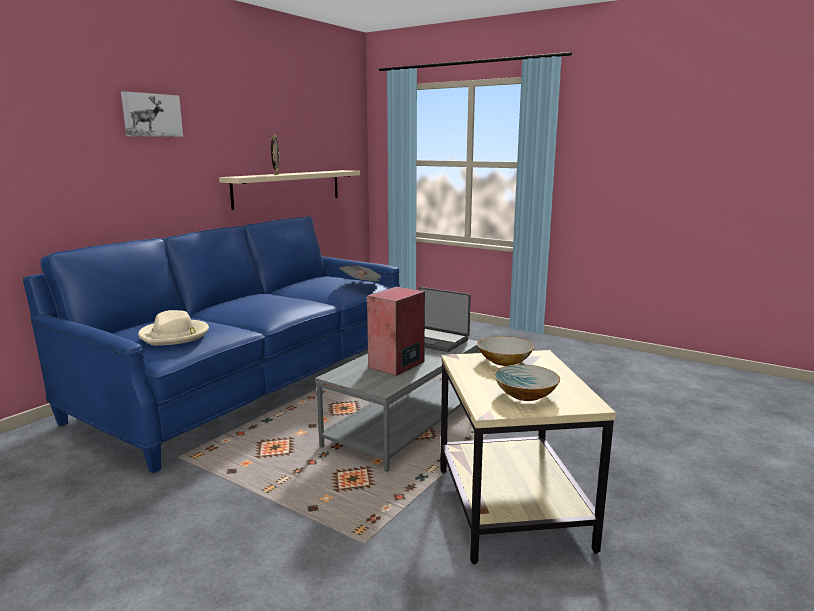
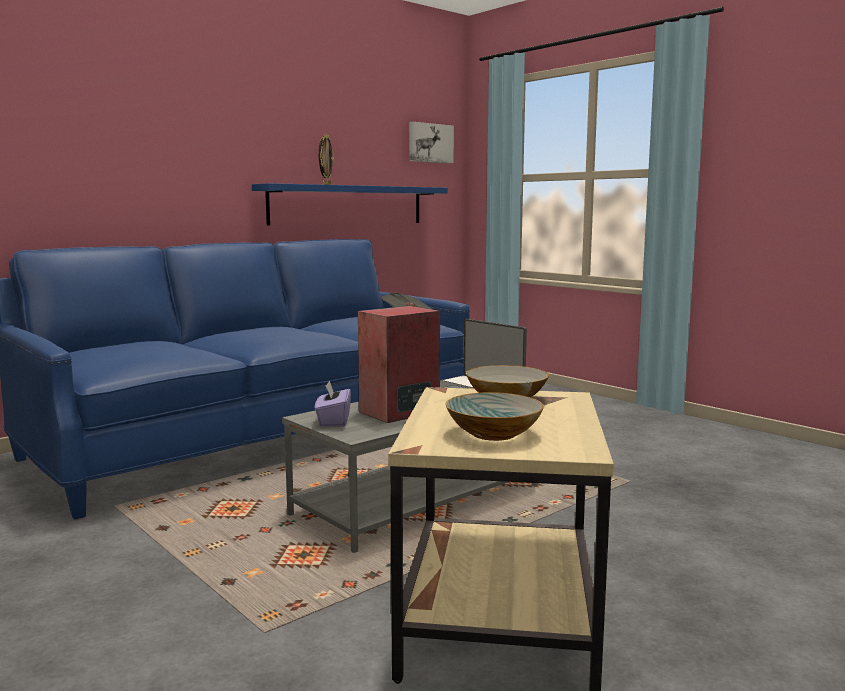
camera: 15 degrees right, 5 degrees down
(151, 115) = (166, 104): picture -> picture (430, 143)
(174, 335) = (131, 353): beige hat -> none
(288, 188) = (348, 205): beige shelf -> blue shelf
(356, 378) = (333, 421): none -> purple tissue box

